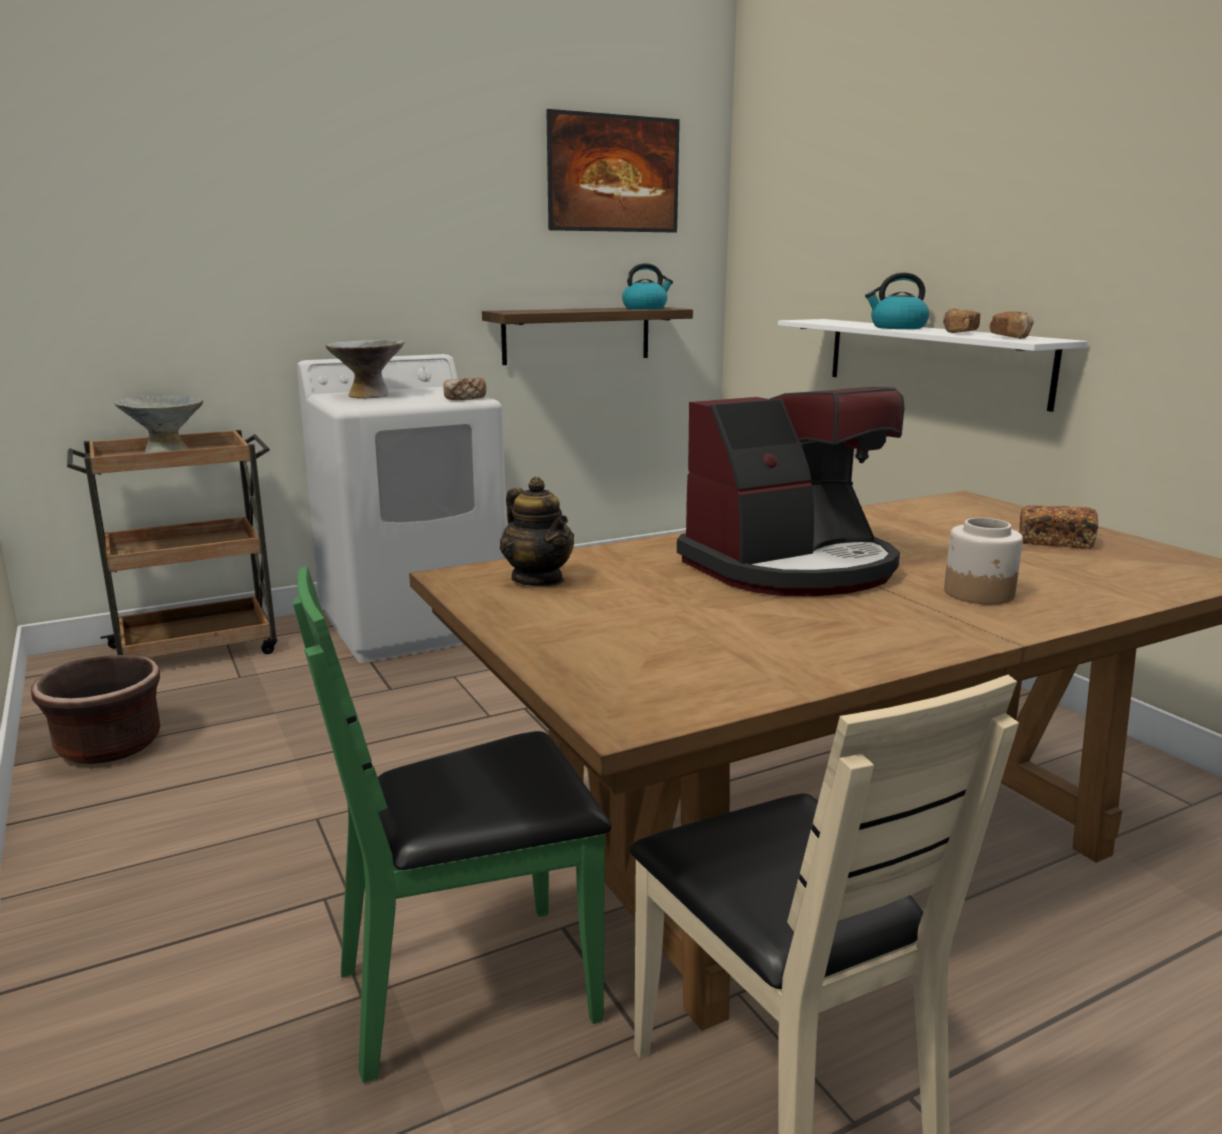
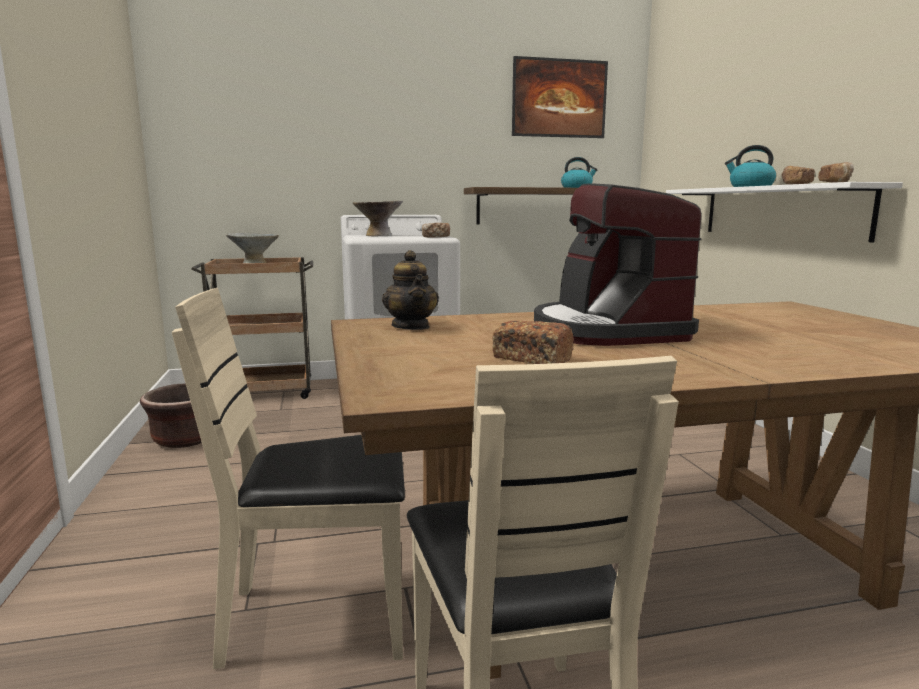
camera: 15 degrees right, 5 degrees down
(470, 989) = (319, 619): green chair -> beige chair
(791, 567) = (606, 331): coffee machine -> coffee machine turned 90 degrees clockwise
(979, 593) = (754, 352): jar -> none
(1054, 542) = (849, 329): bread -> bread (531, 359)

